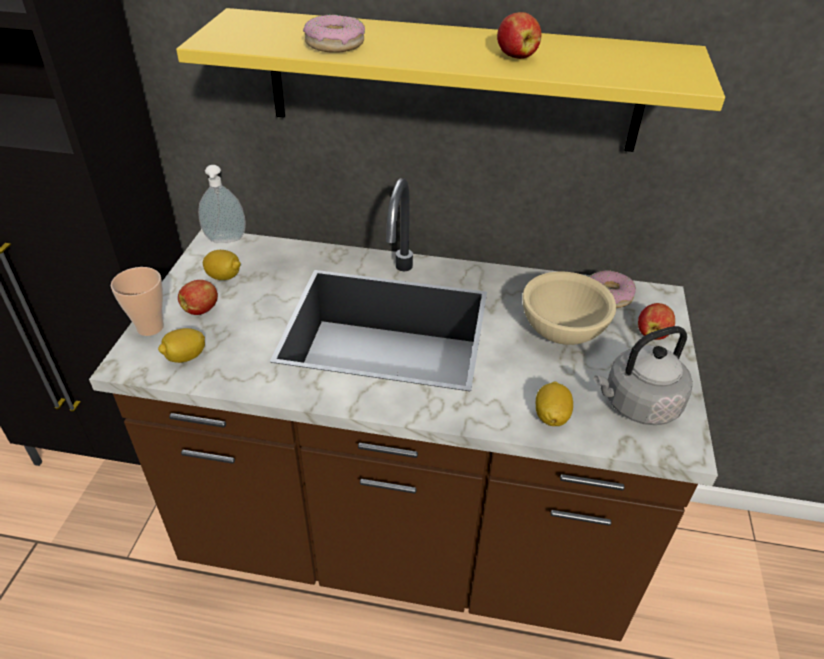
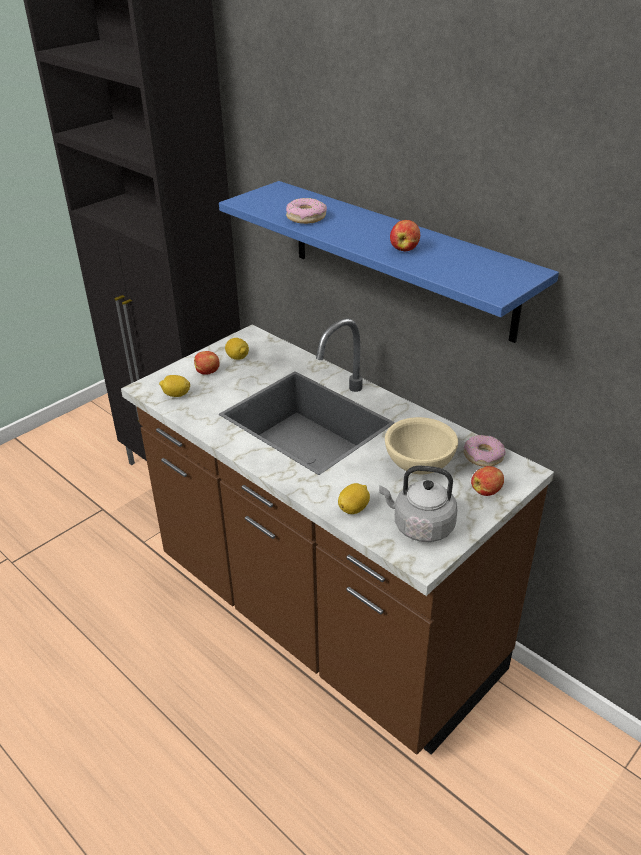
camera: 35 degrees right, 5 degrees down
(150, 327) = (172, 372): cup -> none
(226, 241) = (258, 336): soap dispenser -> none
(452, 81) = (399, 258): yellow shelf -> blue shelf

